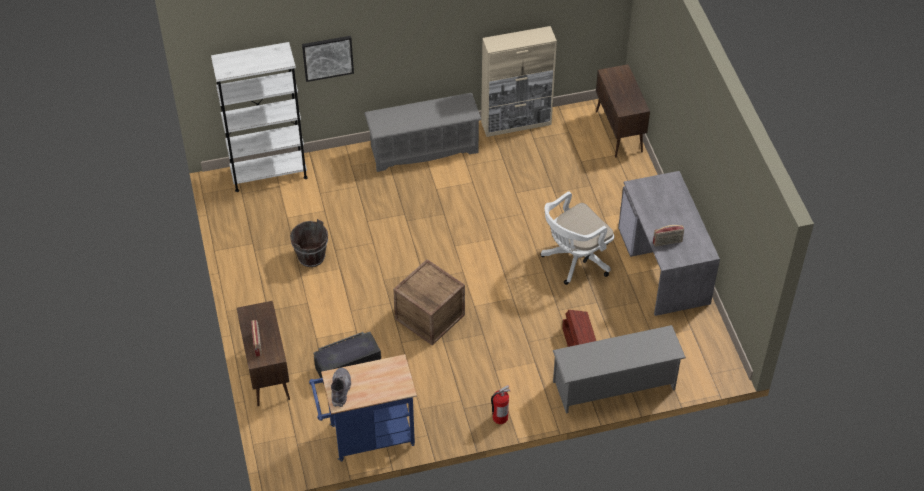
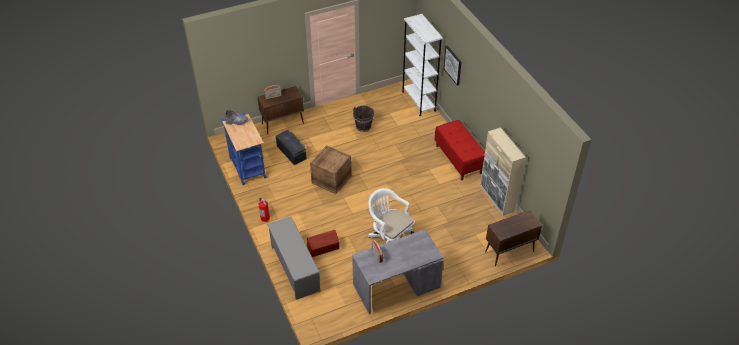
camera: 80 degrees right, 5 degrees down
(423, 149) = (458, 159): grey shoe rack -> red bench

